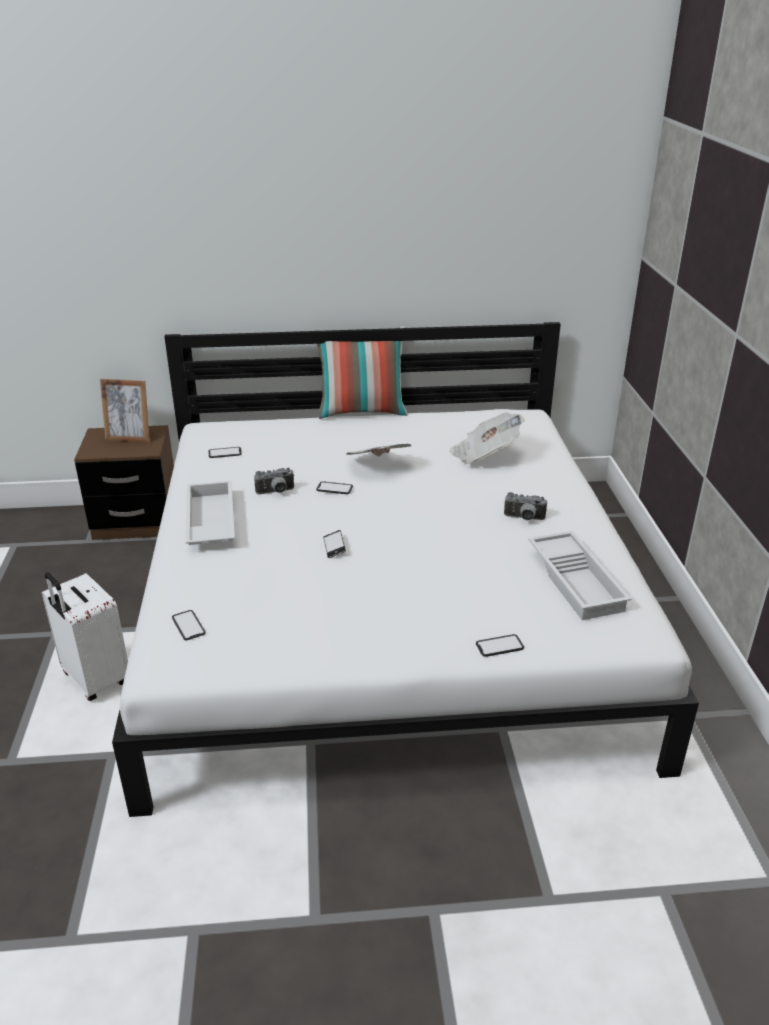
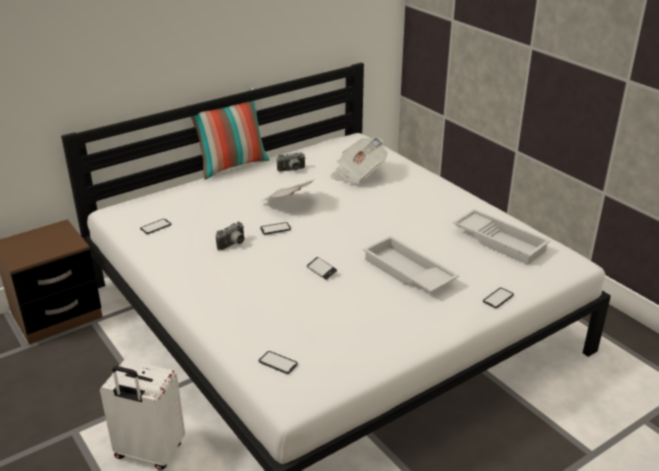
camera: 30 degrees left, 0 degrees up
(129, 438) = (44, 239): picture frame -> none
(209, 522) = (205, 283): white tray -> white tray (407, 272)
(524, 518) = (427, 211): camera -> camera (292, 170)

